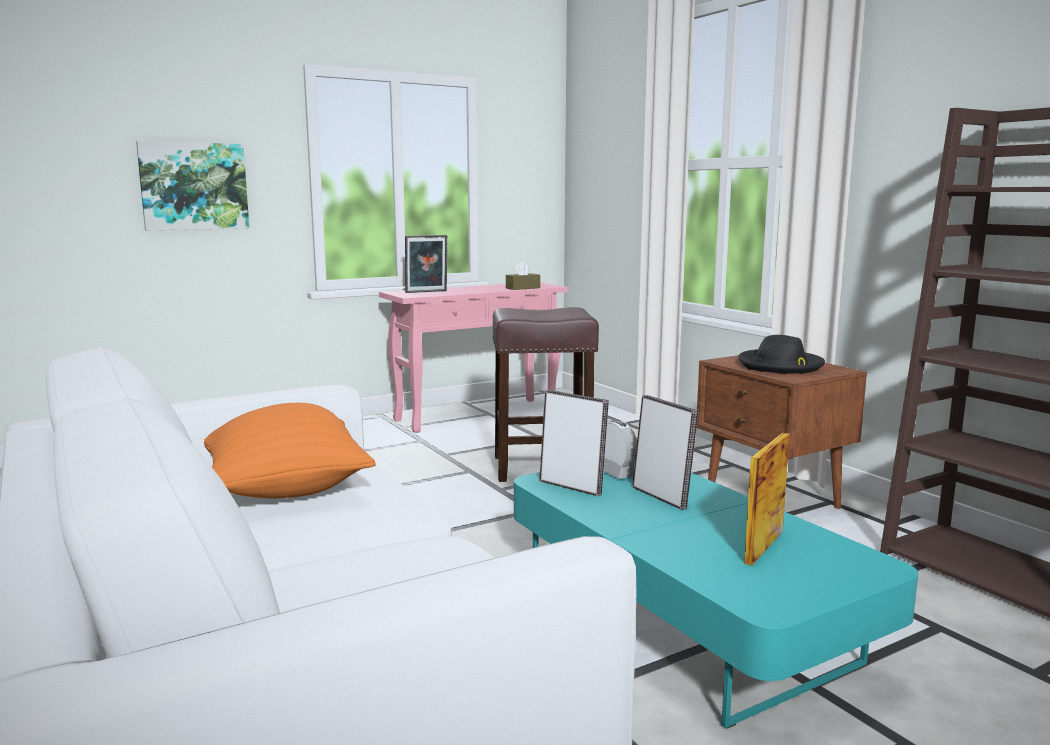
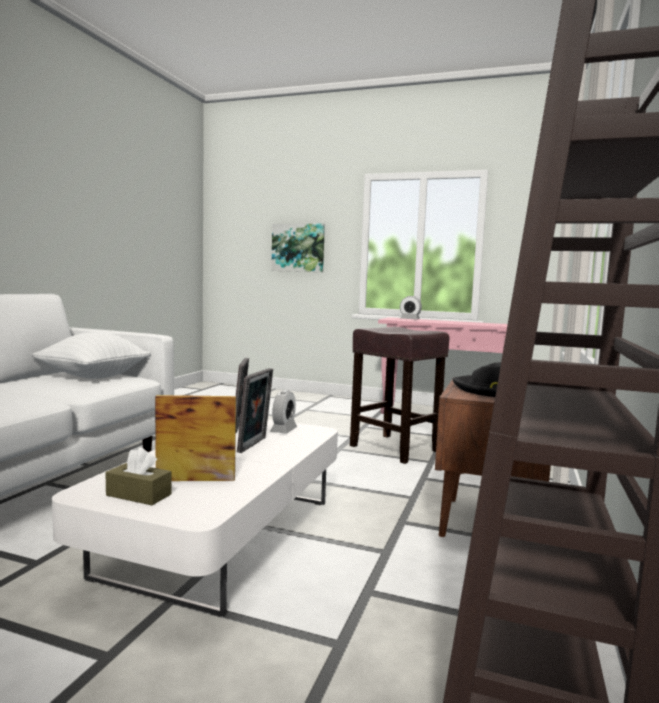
camera: 50 degrees right, 5 degrees down
(287, 490) = (94, 376): orange pillow -> white pillow
(427, 292) = (410, 319): picture frame -> alarm clock
(522, 288) = (482, 324): brown tissue box -> brown tissue box (138, 495)
(683, 619) = (223, 536): turquoise coffee table -> white coffee table

